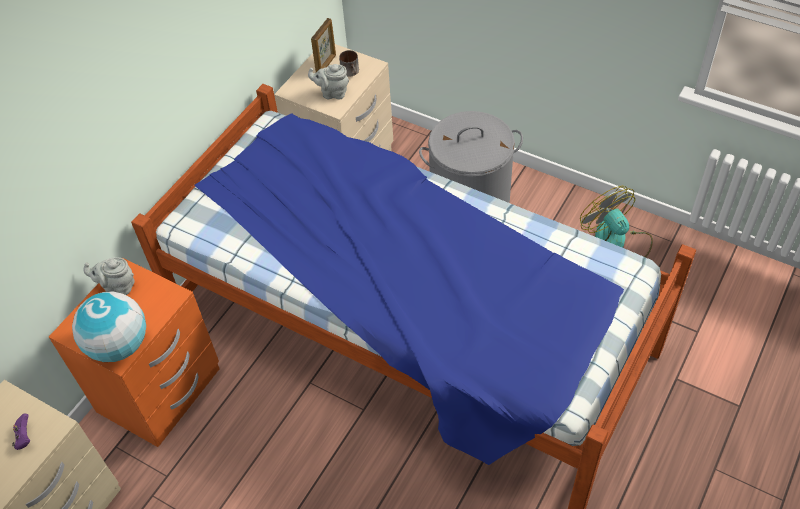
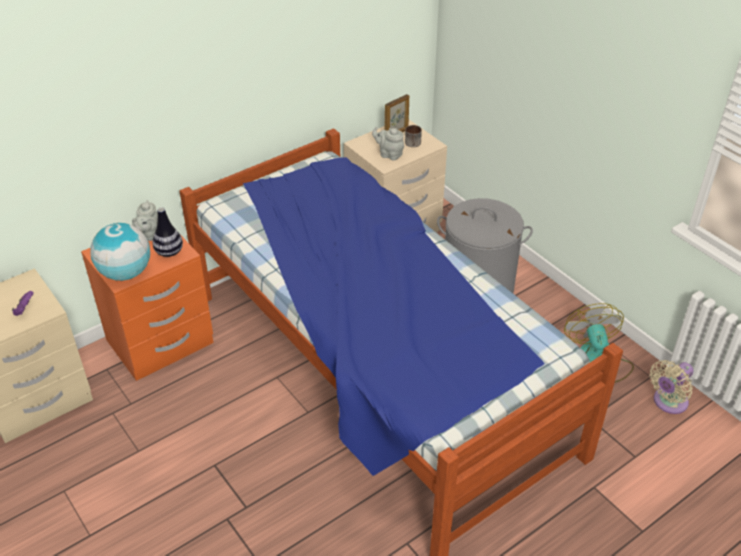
camera: 20 degrees right, 10 degrees down
(117, 287) = (148, 235): grey teapot -> grey teapot turned 105 degrees counterclockwise
(155, 300) = (169, 252): none -> vase
(699, 263) = (668, 402): none -> beige fan

